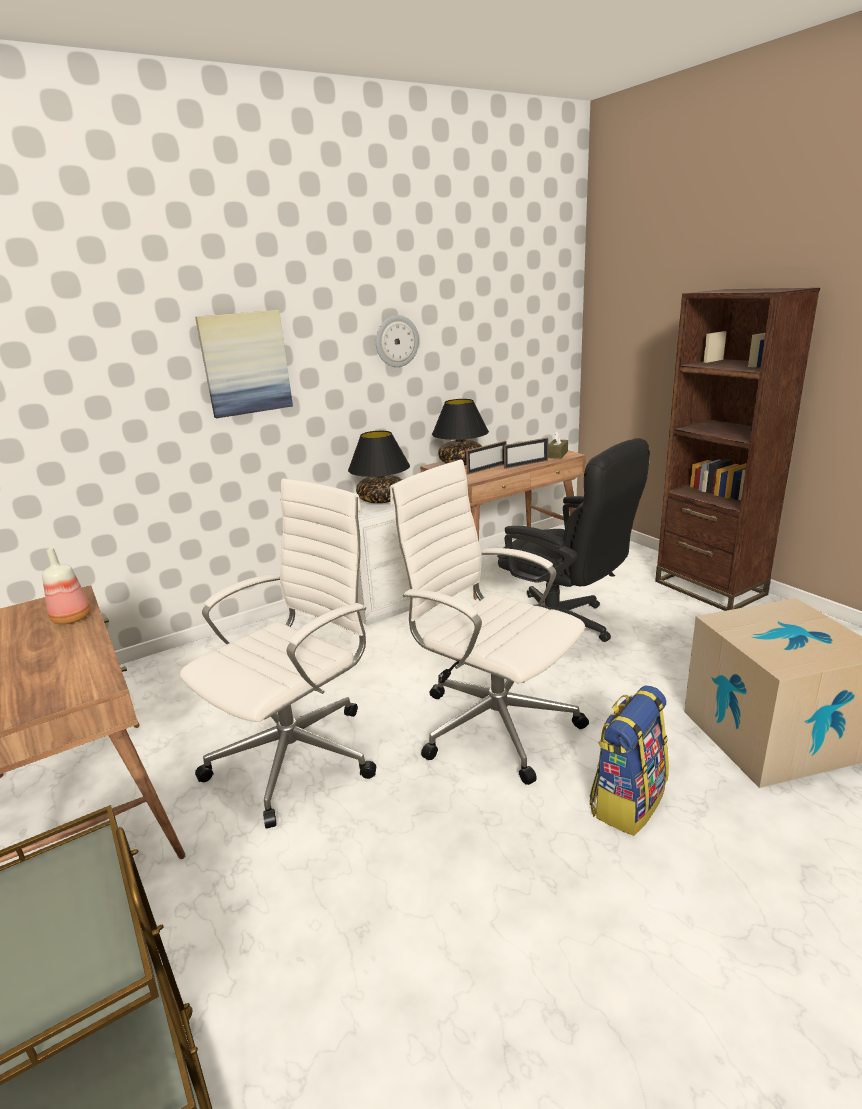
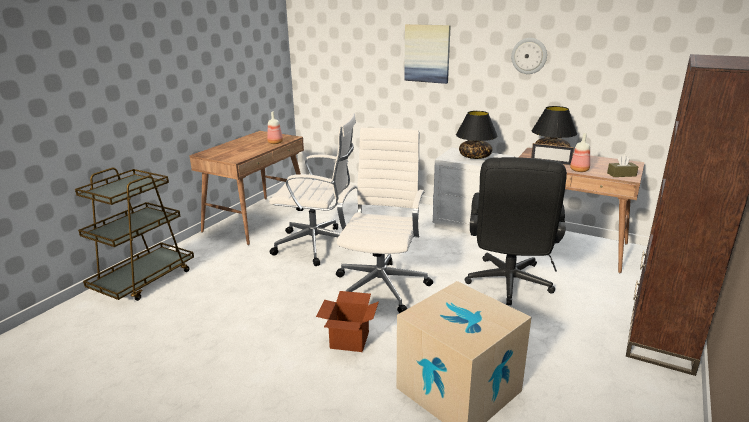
camera: 60 degrees right, 0 degrees up
(526, 464) = (580, 170): picture frame -> bottle
(627, 801) = (349, 340): backpack -> cardboard box

